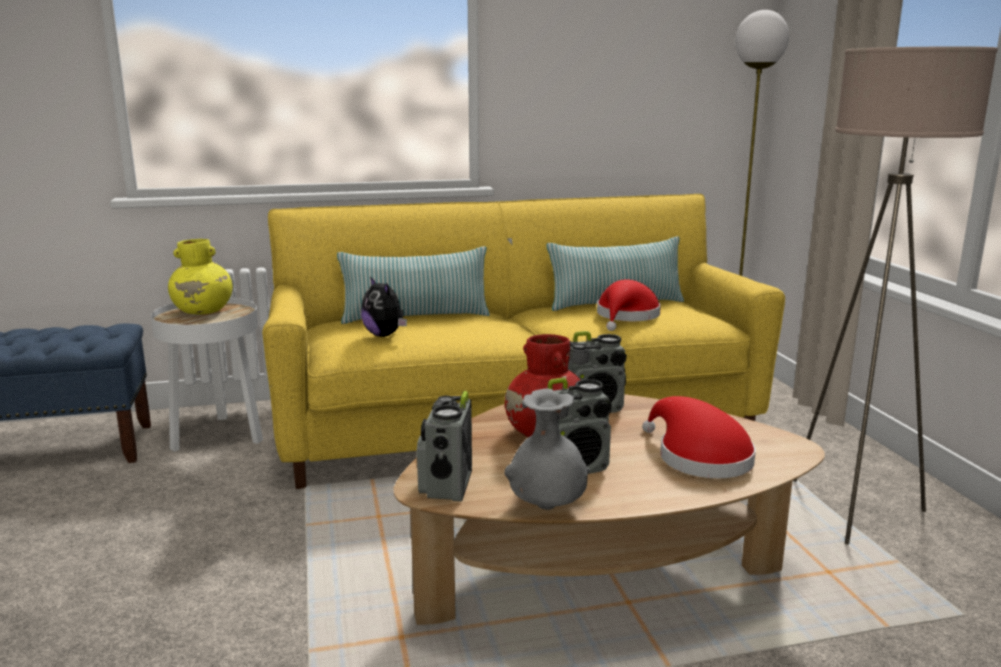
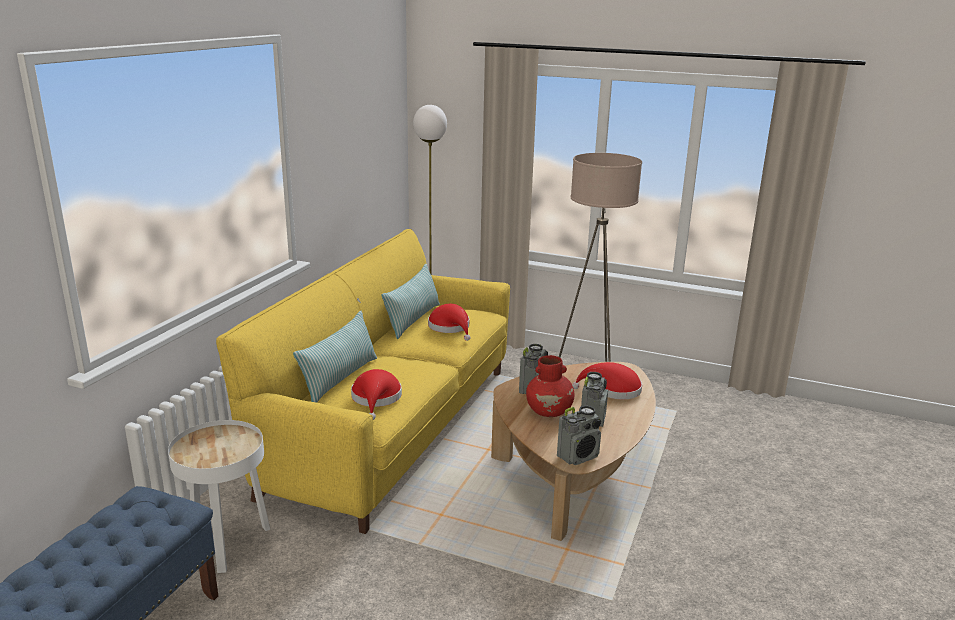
camera: 55 degrees left, 5 degrees up
(203, 311) = (203, 445): yellow vase -> none
(385, 335) = (376, 399): plush toy -> red hat
(446, 486) = (578, 456): radio -> radio turned 75 degrees counterclockwise
(547, 508) = (624, 441): grey vase -> none

